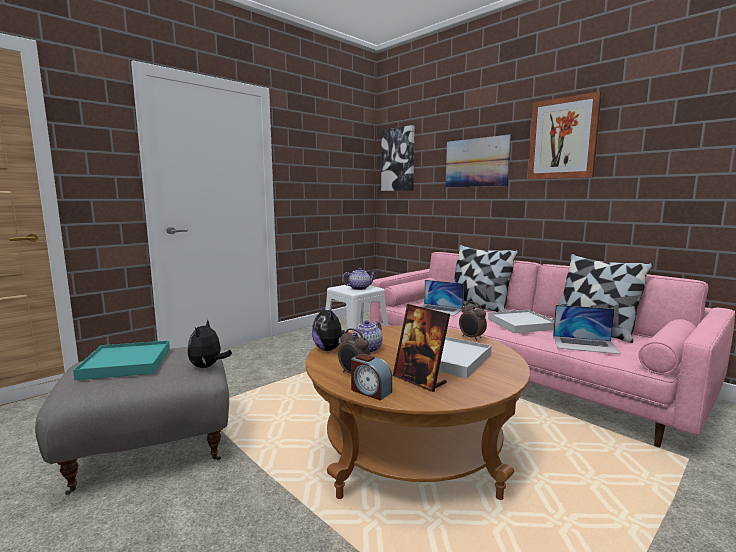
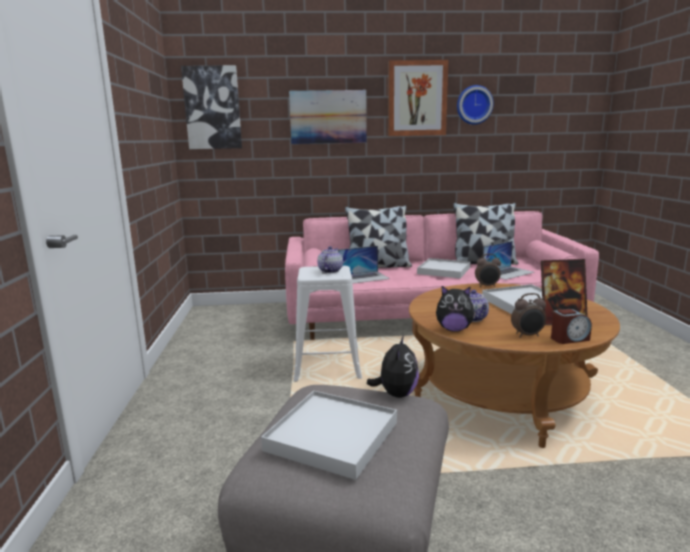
camera: 50 degrees left, 5 degrees up
(126, 363) = (331, 436): turquoise tray -> white tray
(208, 366) = (396, 394): plush toy -> plush toy turned 120 degrees counterclockwise
(634, 140) = (473, 105): none -> wall clock

